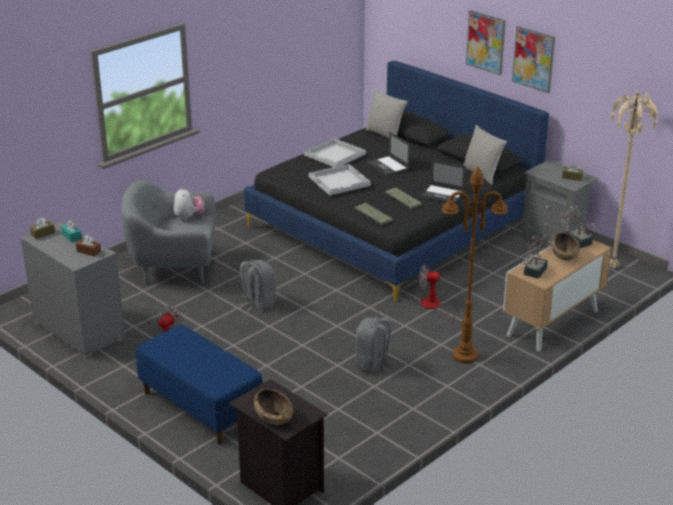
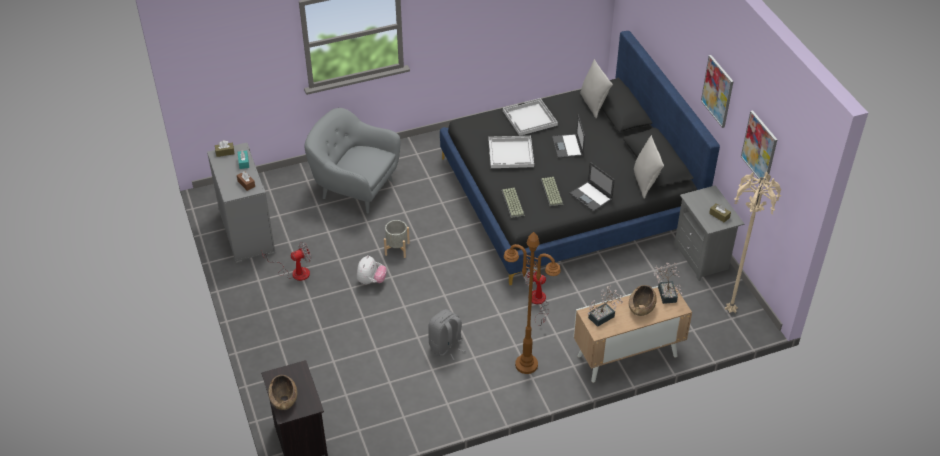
camera: 25 degrees right, 15 degrees up
(189, 217) = (373, 151): plush toy -> plush toy (371, 281)
(200, 407) = (289, 342): blue bench -> none
(257, 303) = (397, 249): grey backpack -> grey planter
(486, 42) = (689, 54): picture -> picture (759, 148)

